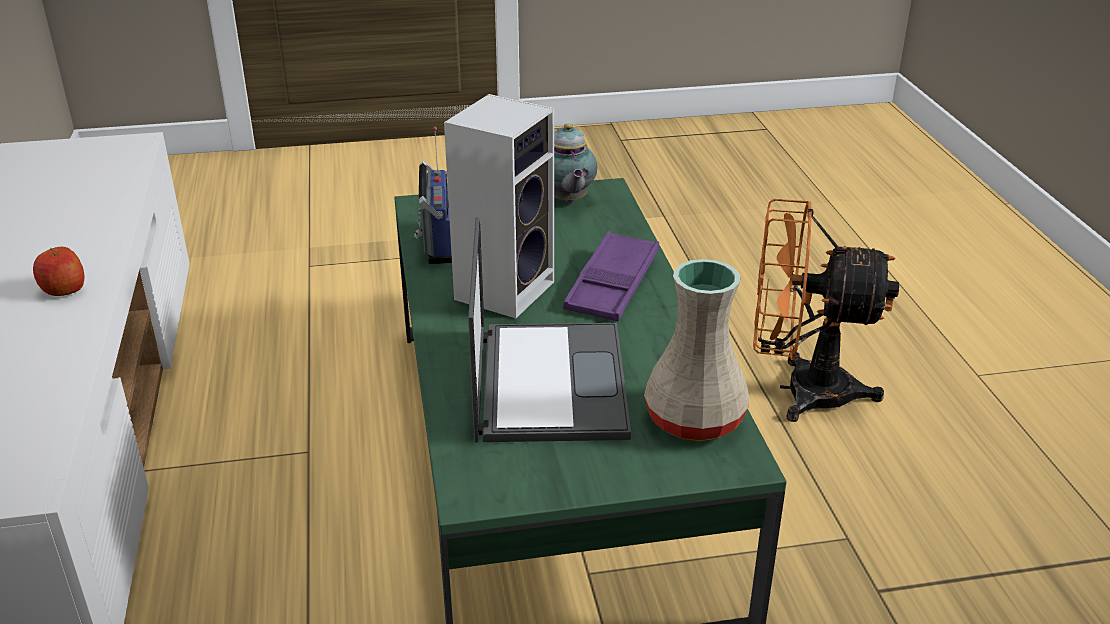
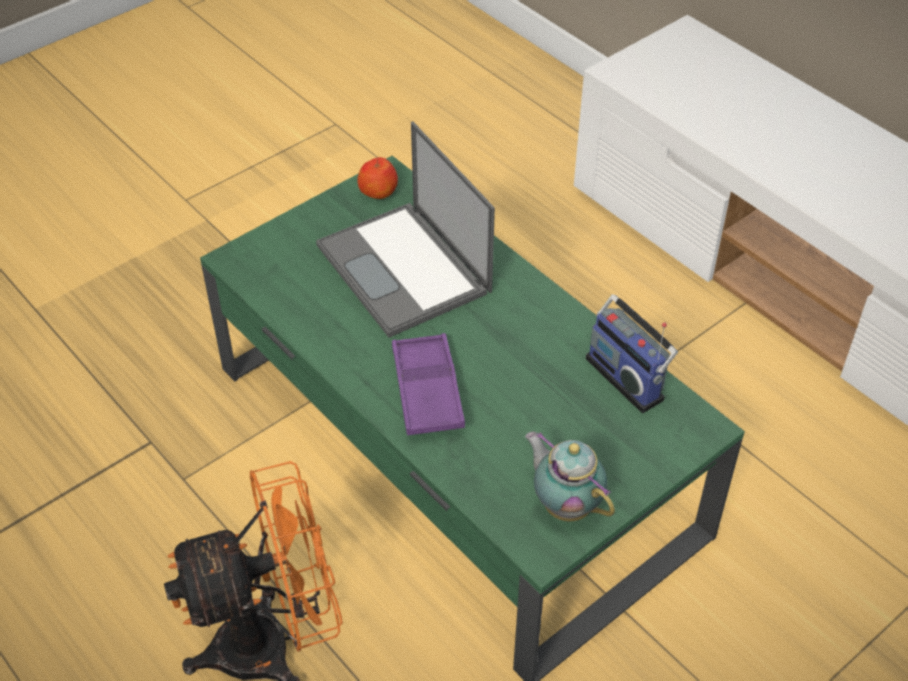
camera: 150 degrees right, 15 degrees up
(63, 289) = (814, 180): apple -> apple (378, 191)
(505, 288) = (515, 346): speaker -> none
(696, 418) = (280, 280): beige vase -> none

